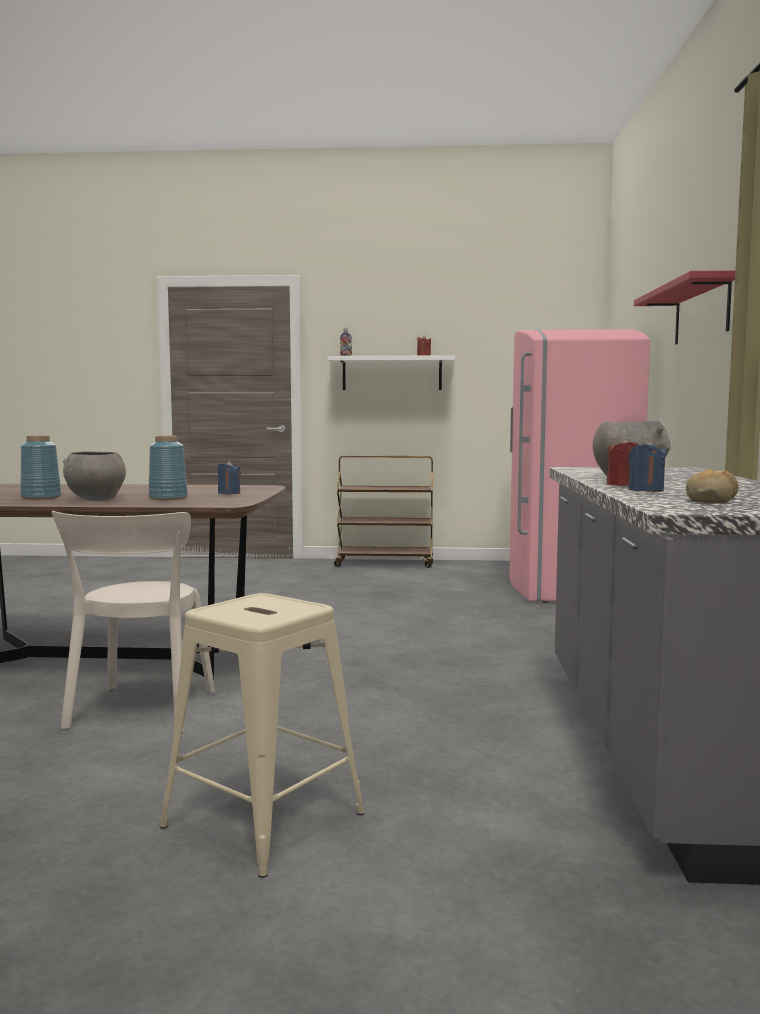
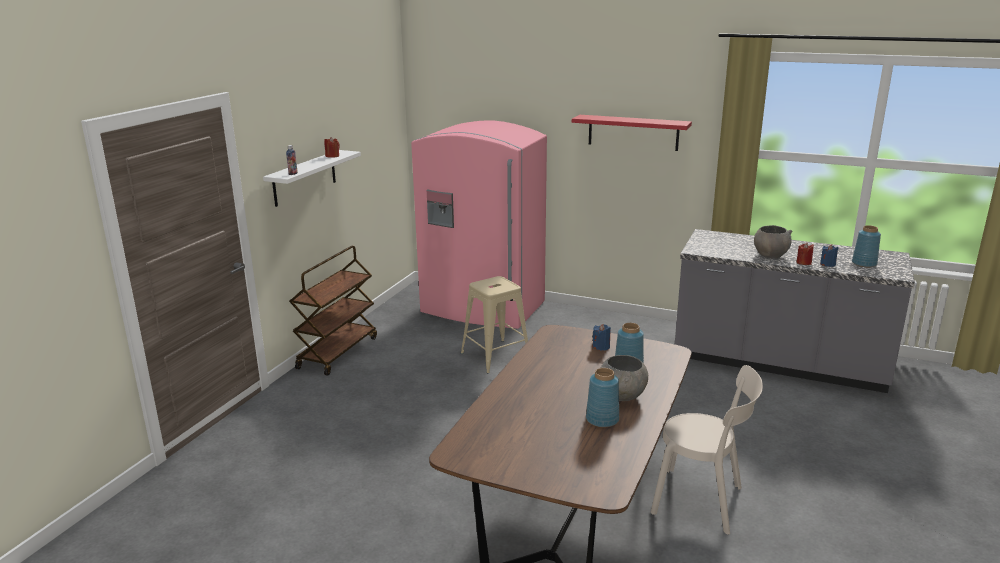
camera: 70 degrees left, 15 degrees up
(262, 820) = (851, 471): beige stool -> beige stool (495, 356)
(711, 499) = (864, 263): bread -> blue vase

